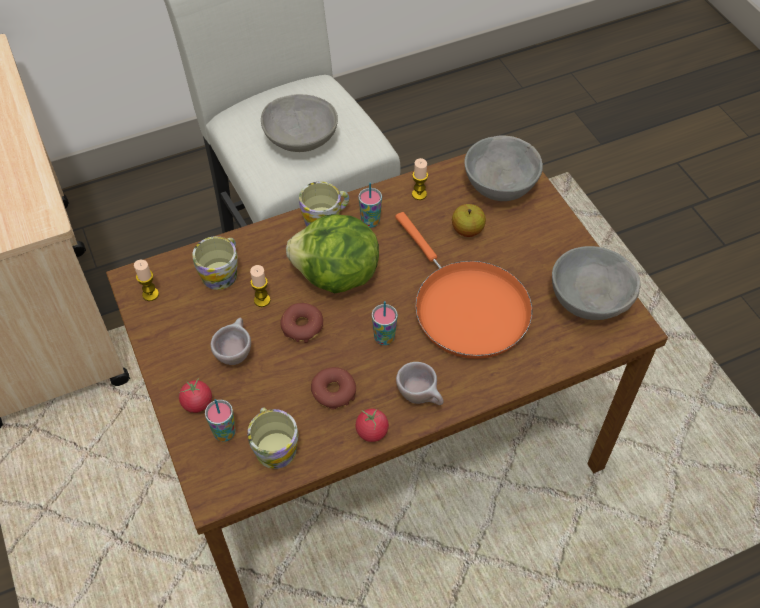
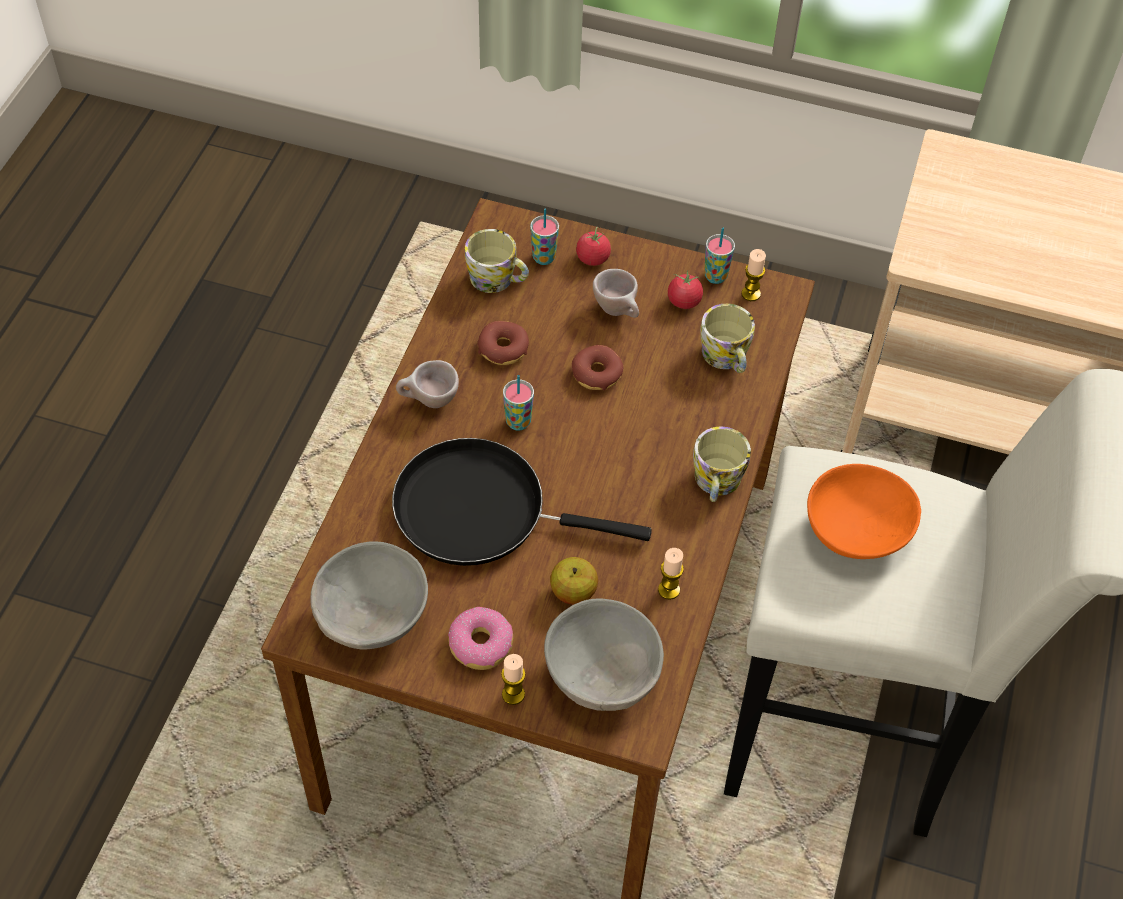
camera: 130 degrees right, 0 degrees up
(262, 300) = (659, 365): candle -> candle (513, 694)
(300, 139) = (856, 529): grey bowl -> orange bowl
(336, 277) = (629, 438): lettuce -> none
(370, 221) = (673, 516): cup -> cup (715, 276)
(372, 431) = (436, 347): tomato -> tomato (684, 301)
(466, 307) = (481, 510): orange frying pan -> black frying pan
(543, 245) = (480, 644): none -> donut

